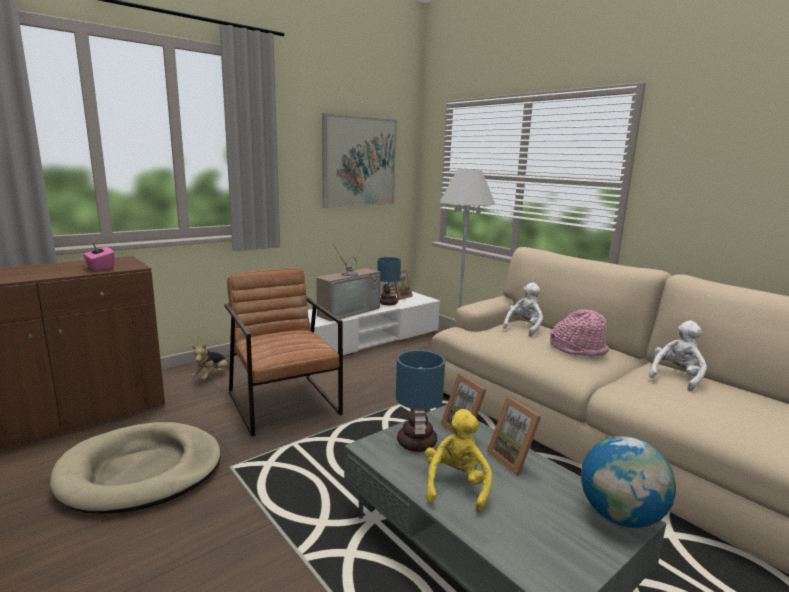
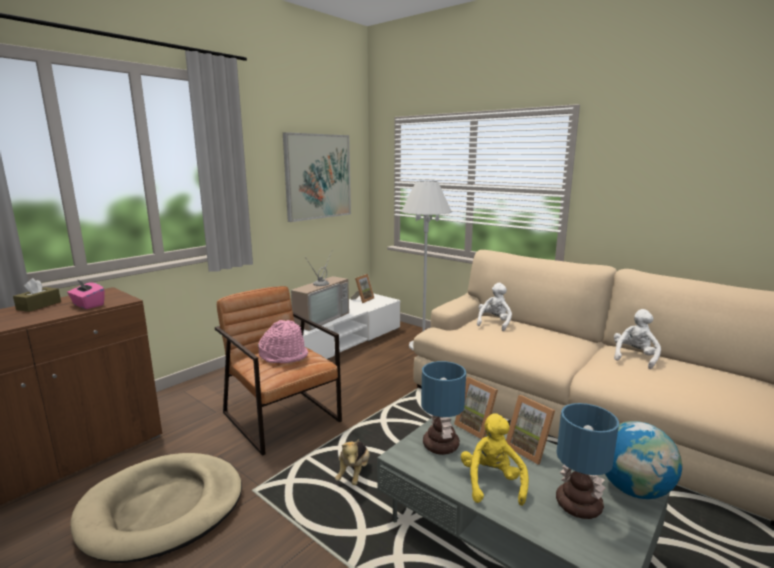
camera: 10 degrees left, 0 degrees up
(58, 265) = (39, 306): none -> brown tissue box
(212, 376) = (200, 397): plush toy -> plush toy (354, 473)
(387, 303) = (354, 307): table lamp -> table lamp (576, 504)
(578, 349) = (547, 339): pink hat -> pink hat (284, 356)

